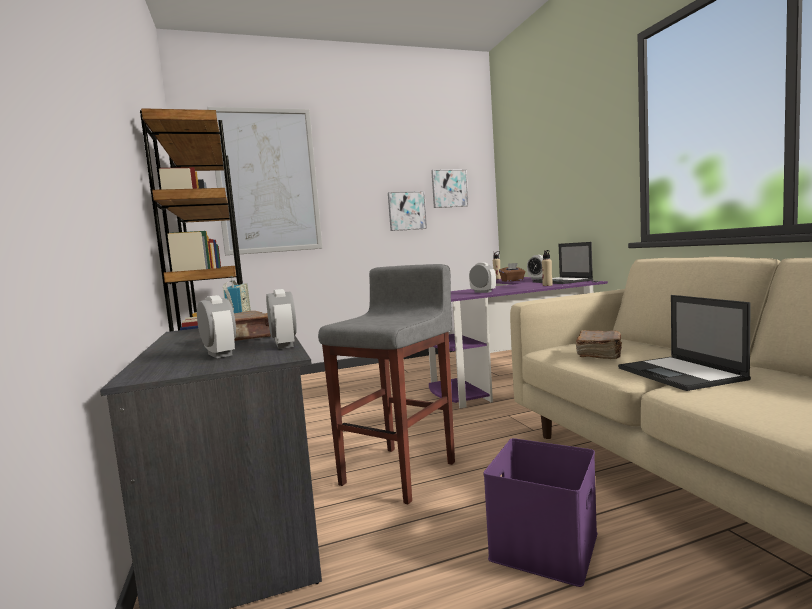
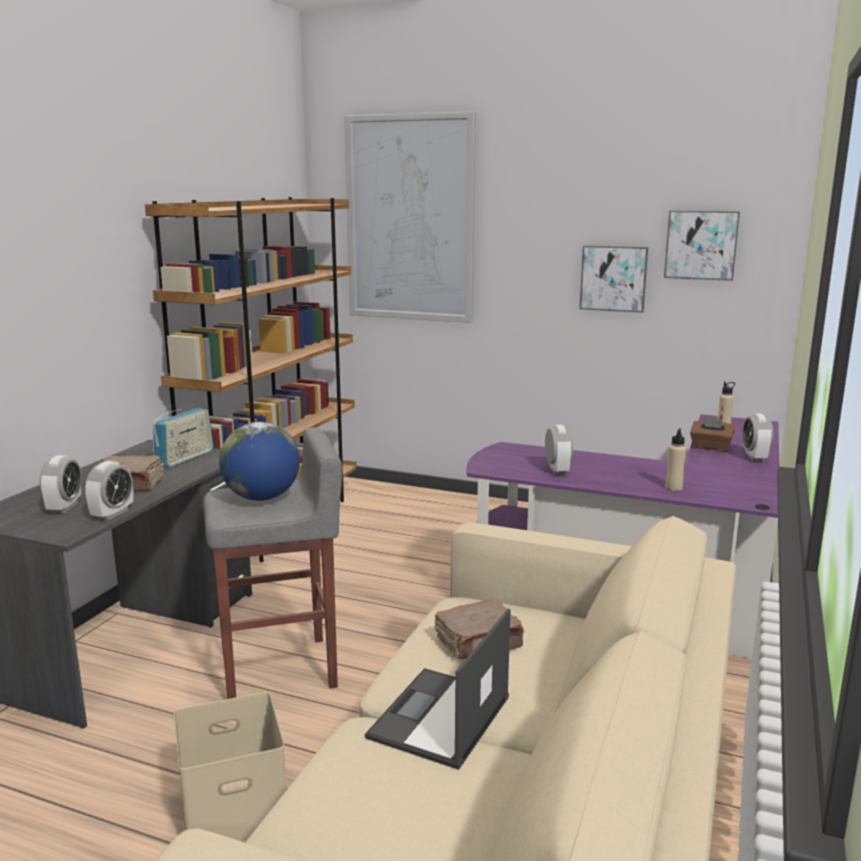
camera: 40 degrees right, 10 degrees up
(378, 318) = (262, 498): none -> globe
(542, 544) = (236, 807): purple storage box -> beige storage box
(562, 281) = (738, 483): laptop -> none

